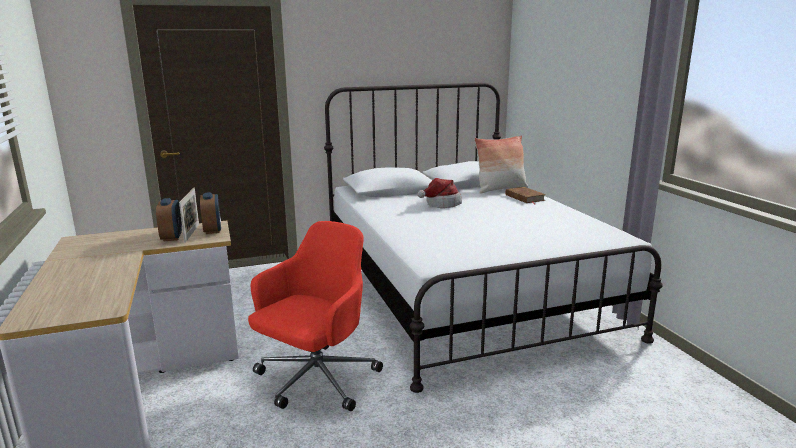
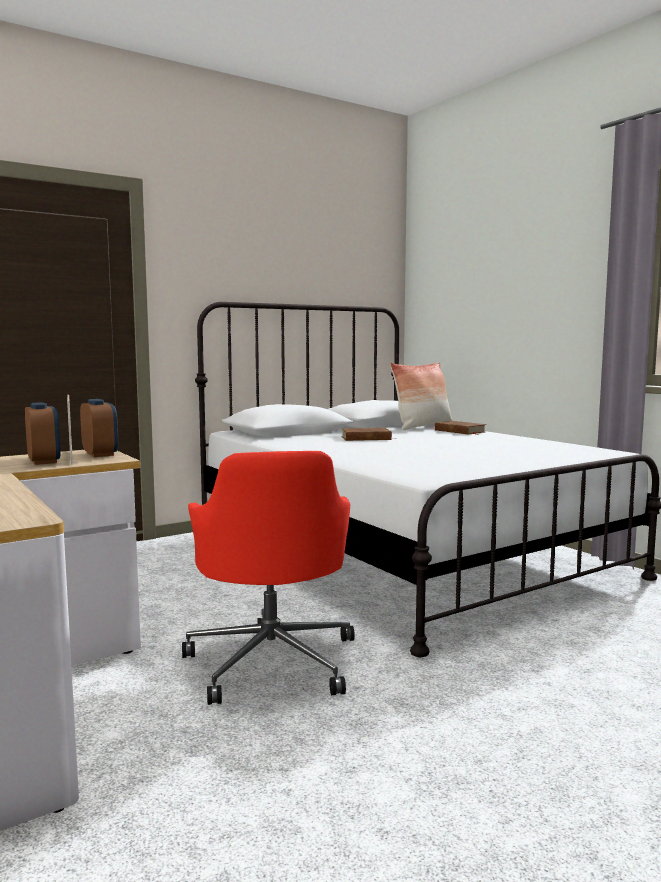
camera: 15 degrees left, 10 degrees down
(316, 380) = (272, 661): red office chair -> red office chair turned 150 degrees clockwise
(440, 204) = (366, 438): hat -> brown book

